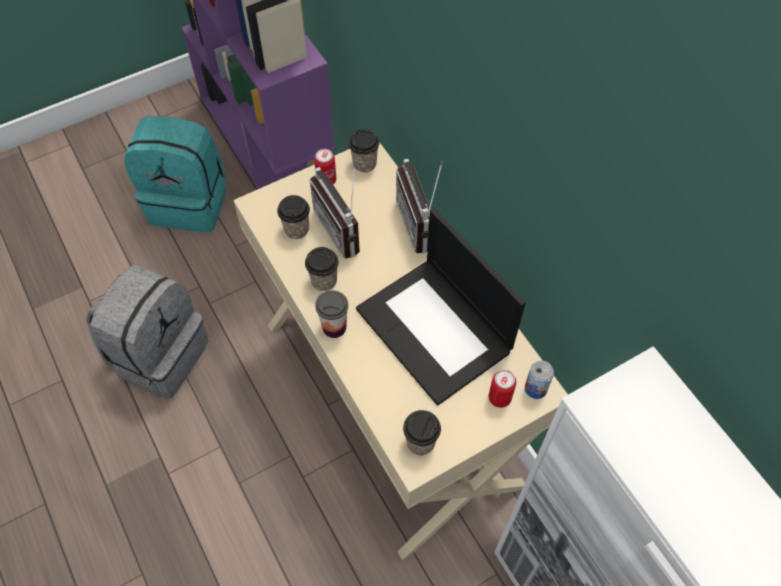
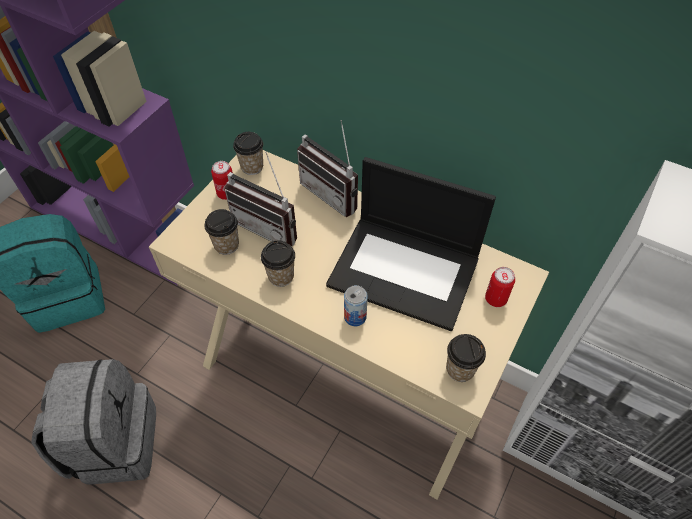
camera: 30 degrees left, 5 degrees down
(334, 327) = (317, 311): cup -> none
(535, 388) = (517, 277): can -> can (355, 317)

